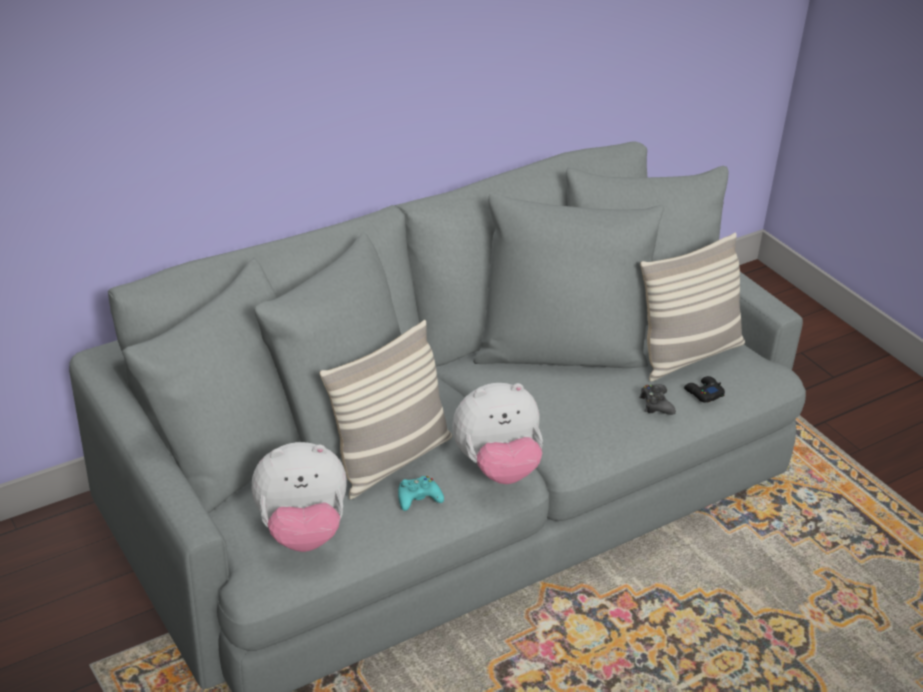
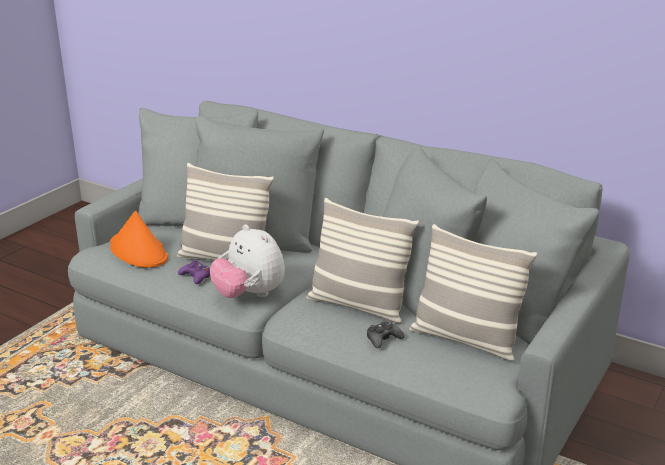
camera: 65 degrees right, 10 degrees down
(302, 531) = (139, 251): plush toy -> orange hat
(418, 498) = (196, 277): turquoise game controller -> purple game controller
(578, 396) = (358, 305): none -> pillow
(703, 393) = (422, 357): black game controller -> none

